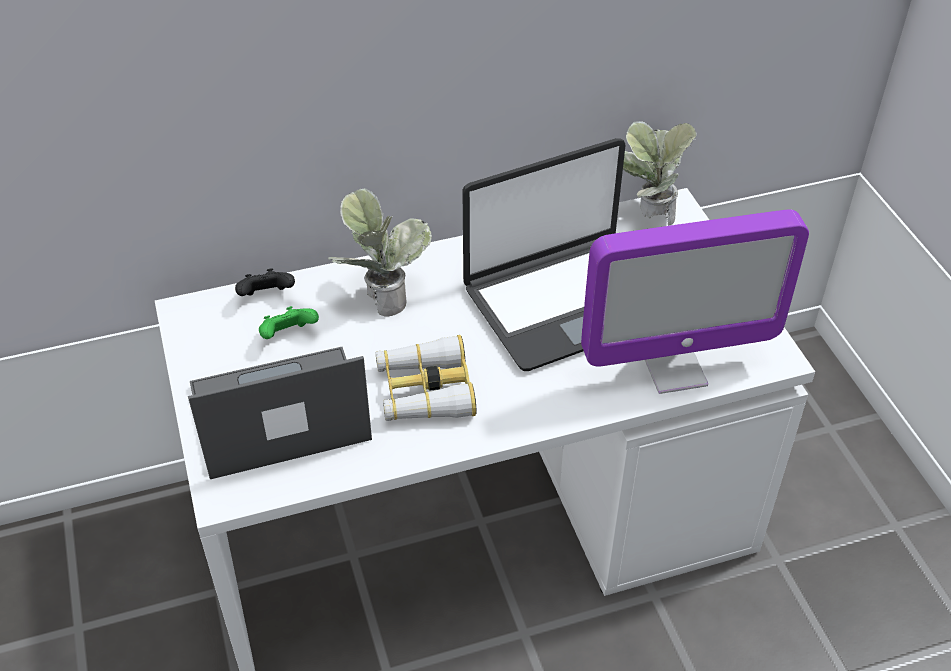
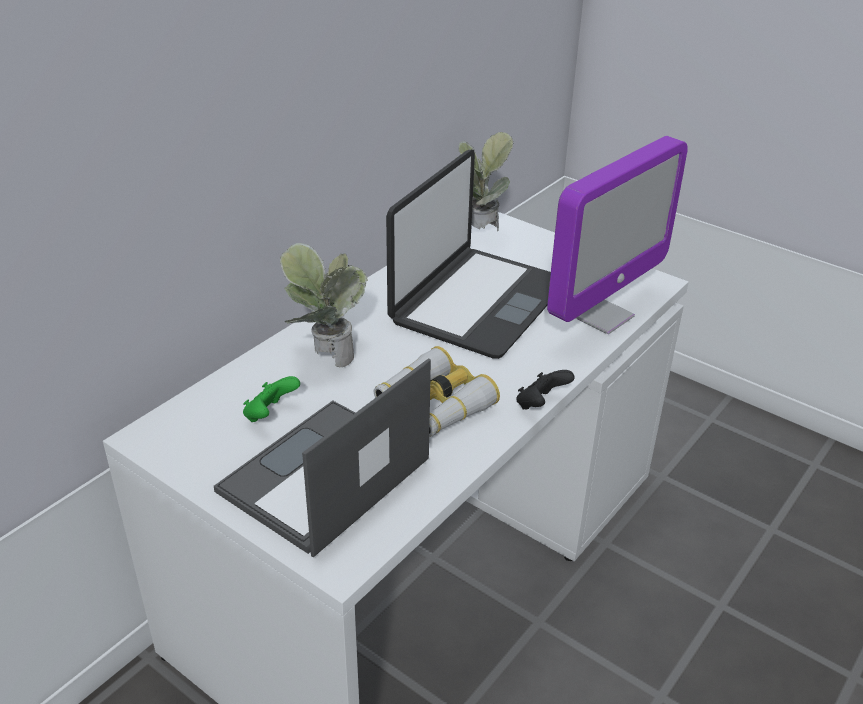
camera: 35 degrees left, 10 degrees down
(267, 296) = (218, 394): black game controller -> black game controller (540, 404)

